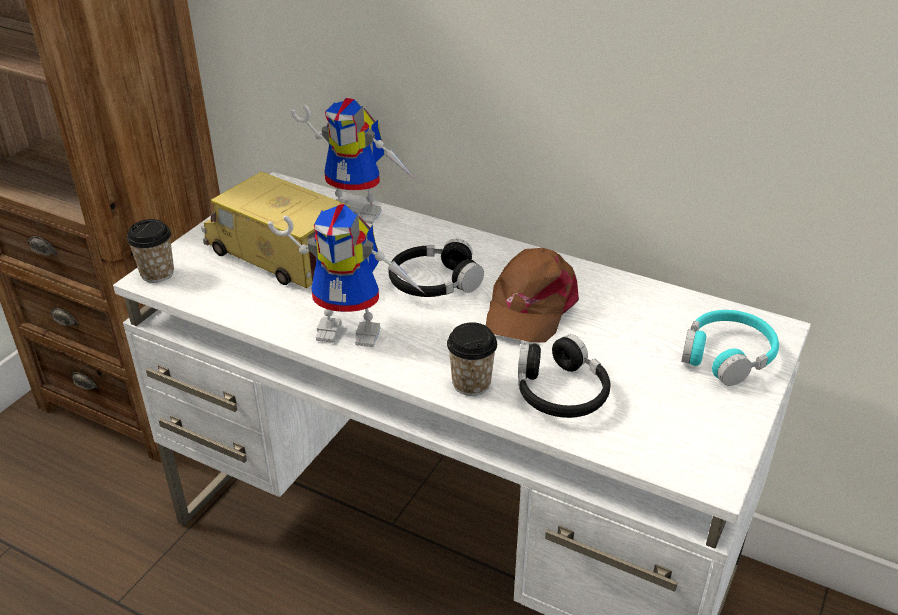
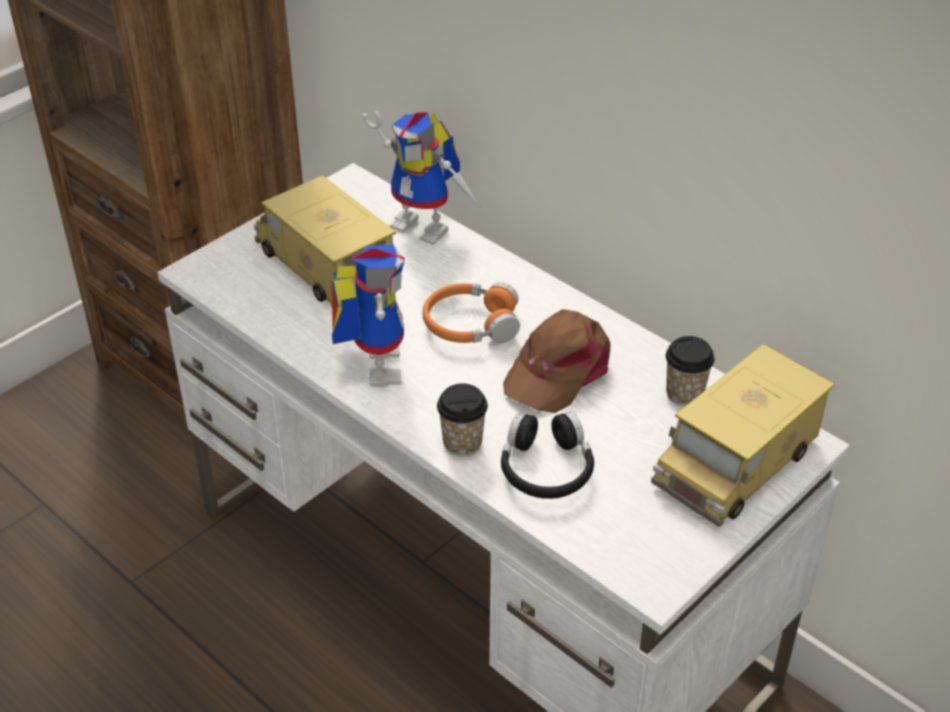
camera: 15 degrees right, 5 degrees up
(157, 273) = (202, 267): cup -> cup (684, 394)
(356, 329) = (373, 363): toy robot -> toy robot turned 120 degrees counterclockwise
(434, 282) = (470, 325): black headphones -> orange headphones
(727, 356) = (737, 463): turquoise headphones -> toy truck

